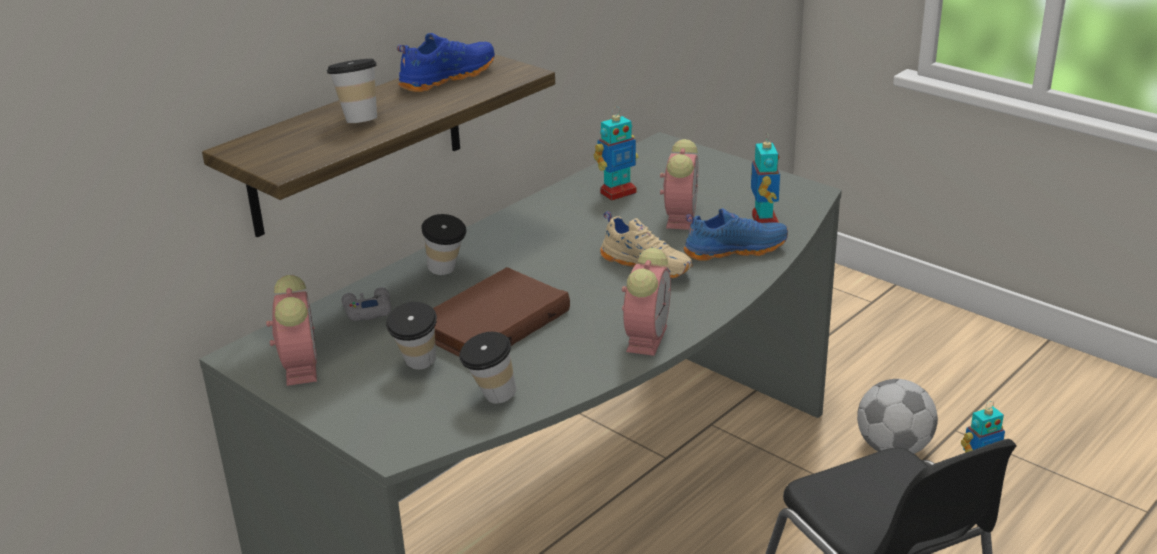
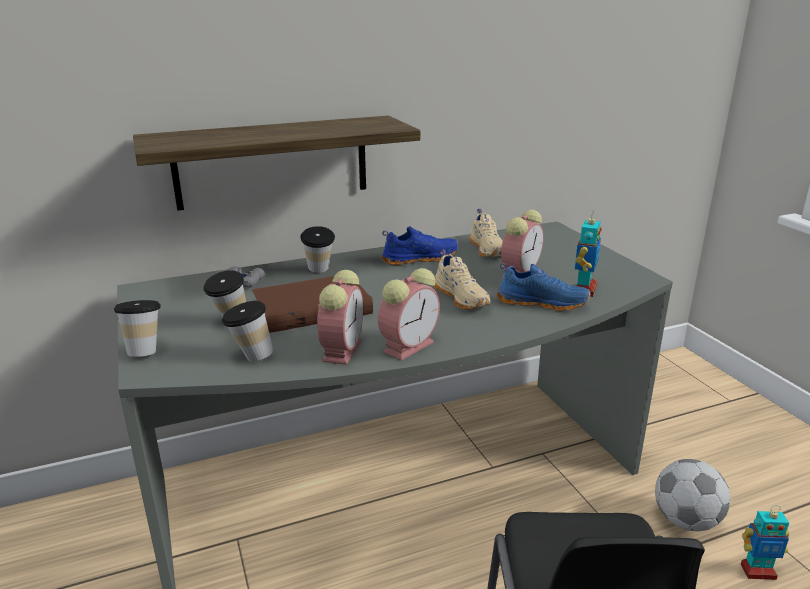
camera: 25 degrees right, 5 degrees down
(300, 366) = (163, 303): alarm clock -> alarm clock (342, 349)
(358, 119) = (249, 133): cup -> cup (145, 350)
(446, 78) = (341, 124): blue shoe -> blue shoe (419, 258)
(617, 193) = (488, 250): toy robot -> beige shoe

